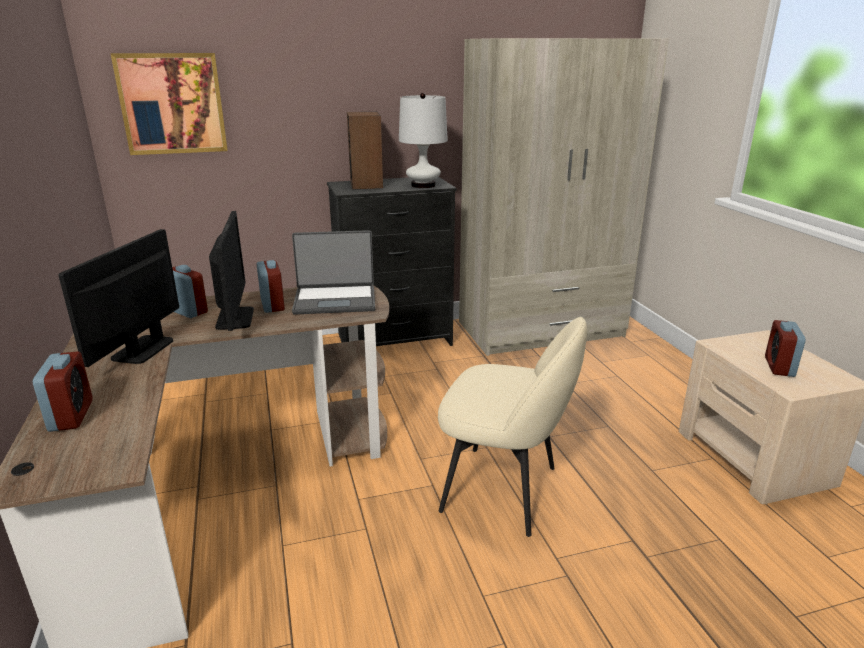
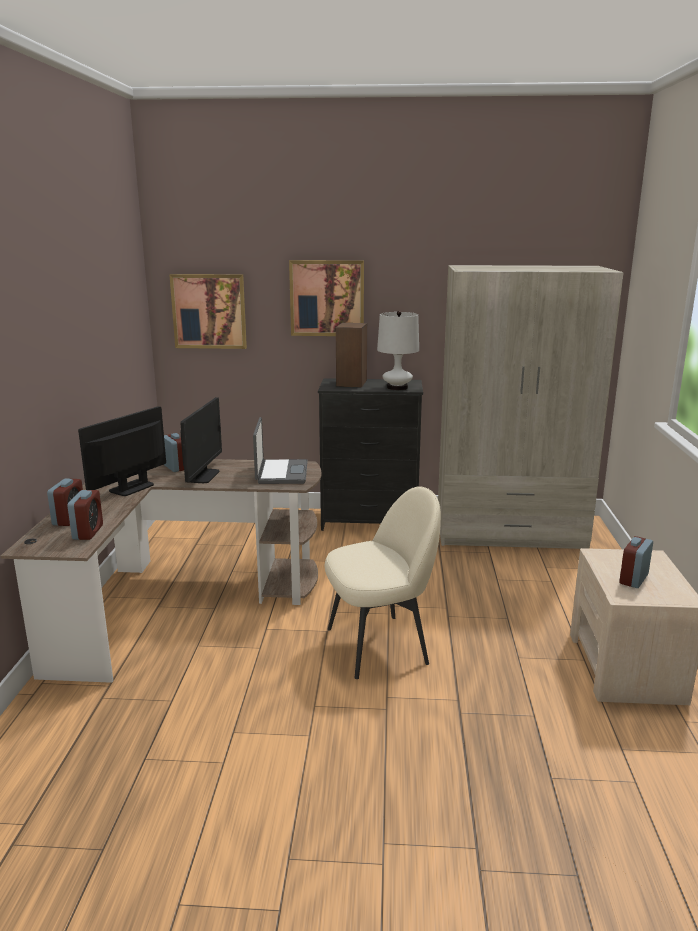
camera: 20 degrees right, 5 degrees down
(272, 305) = (234, 470): alarm clock -> alarm clock (88, 532)
(325, 82) = (327, 298): none -> picture
(335, 300) = (280, 473): laptop -> laptop turned 105 degrees counterclockwise
(503, 490) = (380, 645): beige chair -> beige chair turned 60 degrees counterclockwise

